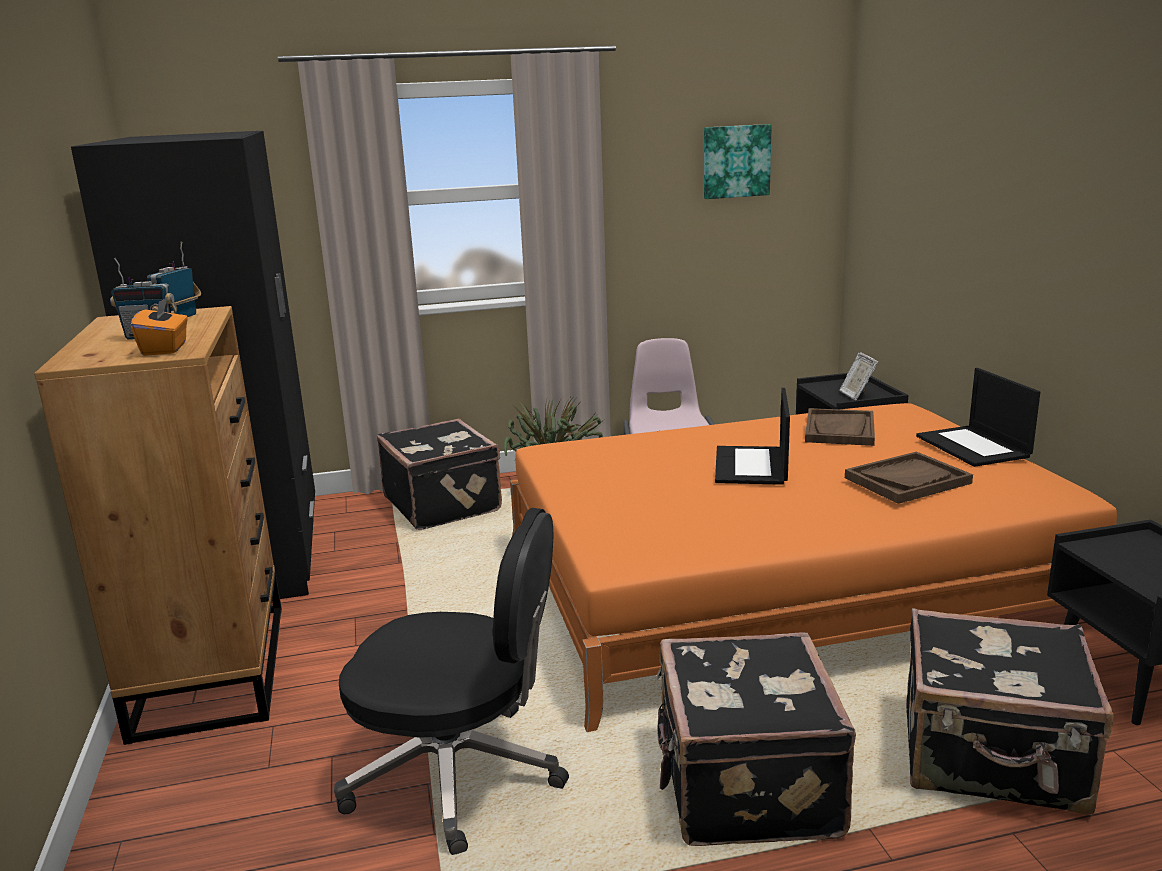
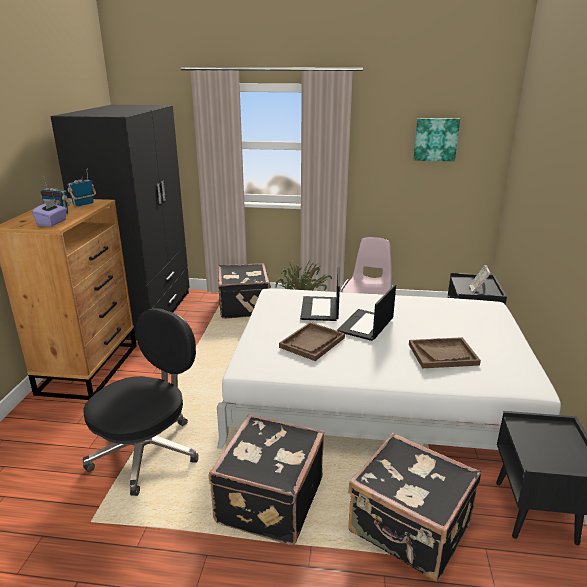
camera: 20 degrees right, 5 degrees up
(165, 349) = (52, 223): orange tissue box -> purple tissue box
(459, 774) = (147, 451): black office chair -> black office chair turned 90 degrees counterclockwise
(780, 583) = (377, 392): orange bed -> white bed
(840, 430) = (439, 312): brown tray -> brown tray (312, 343)
(974, 447) = (506, 341): laptop -> laptop (320, 309)

